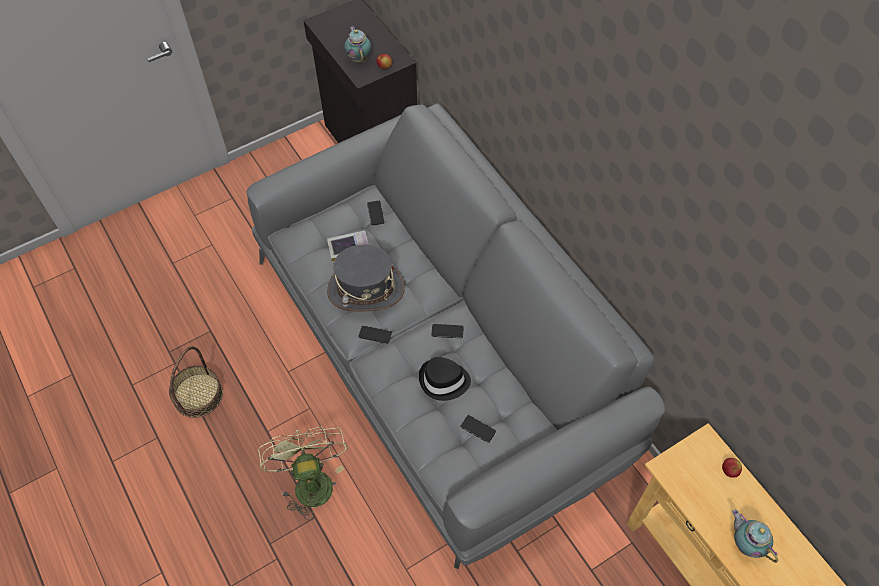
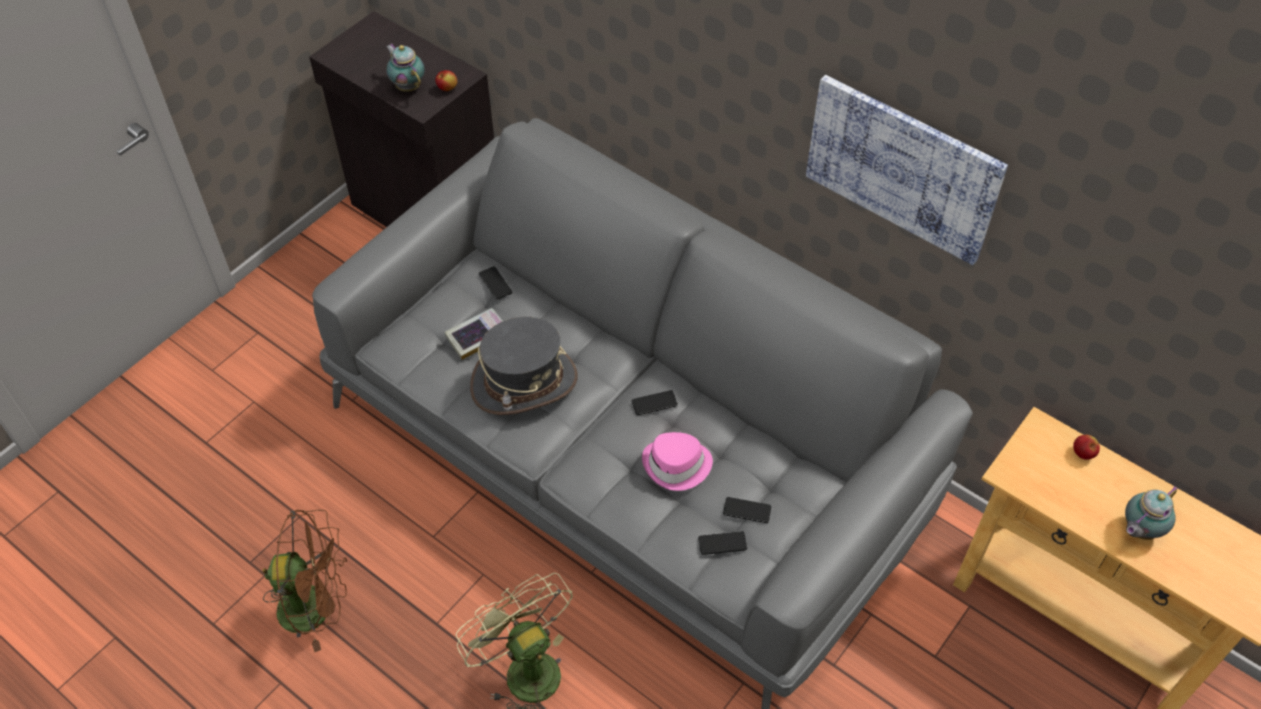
camera: 20 degrees left, 5 degrees down
(198, 395) = (316, 607): basket -> brown fan
(375, 334) = (561, 435): phone -> phone (722, 543)
(444, 381) = (677, 465): black hat -> pink hat
(646, 223) = (902, 168): none -> picture
(746, 543) = (1139, 530): teapot -> teapot turned 75 degrees counterclockwise

